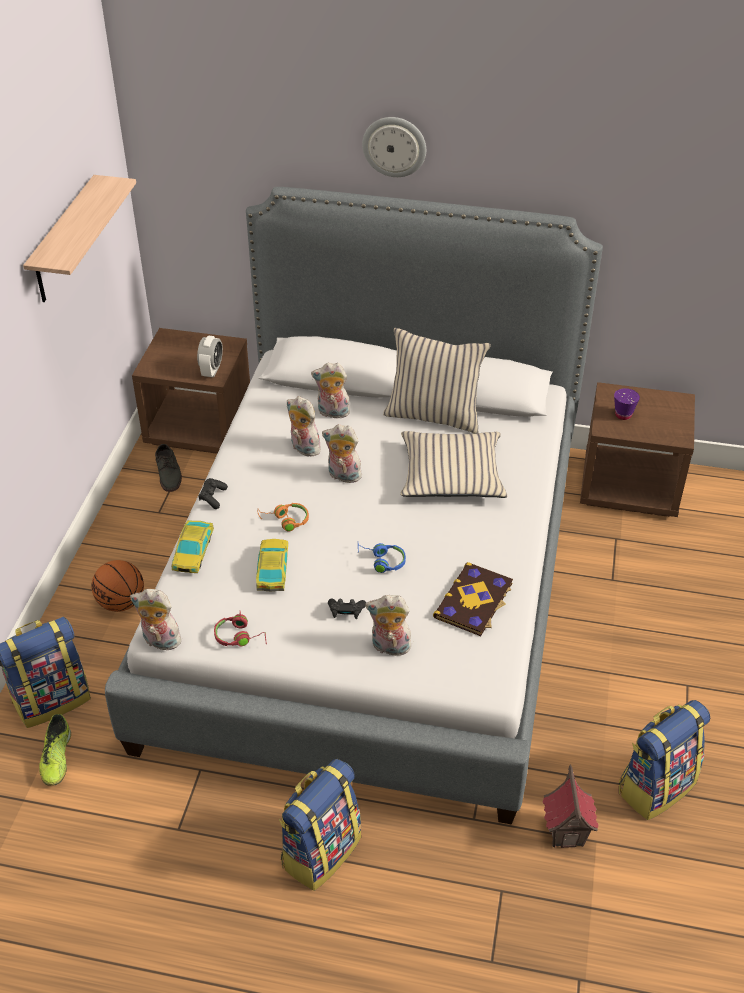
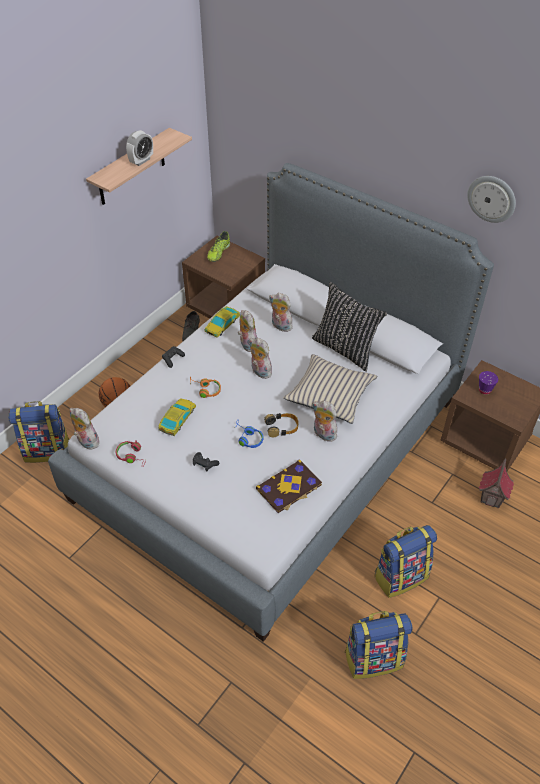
camera: 25 degrees right, 5 degrees up
(56, 758) = (30, 486): shoe -> shoe (218, 253)
(193, 551) = (140, 390): toy car -> toy car (222, 324)
(211, 370) = (230, 273): alarm clock -> alarm clock (141, 161)
(320, 851) = (139, 607): backpack -> backpack (400, 576)
(389, 648) = (216, 498): plush toy -> plush toy (323, 434)
(394, 146) = (366, 154): wall clock -> wall clock (492, 198)
(417, 533) = (282, 427): none -> headphones
(434, 415) = (345, 349): beige pillow -> black pillow
(566, 833) = (295, 663): toy house -> toy house (491, 498)

